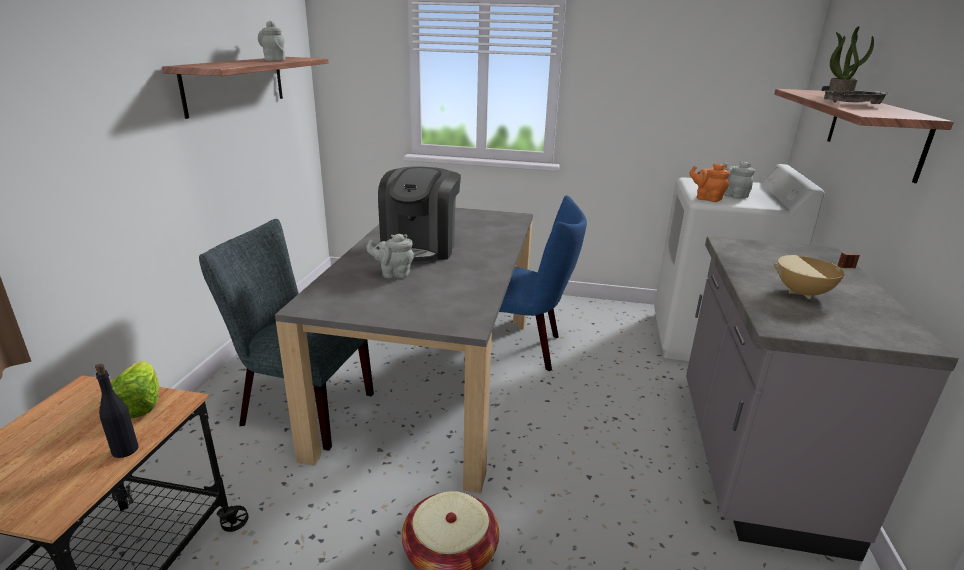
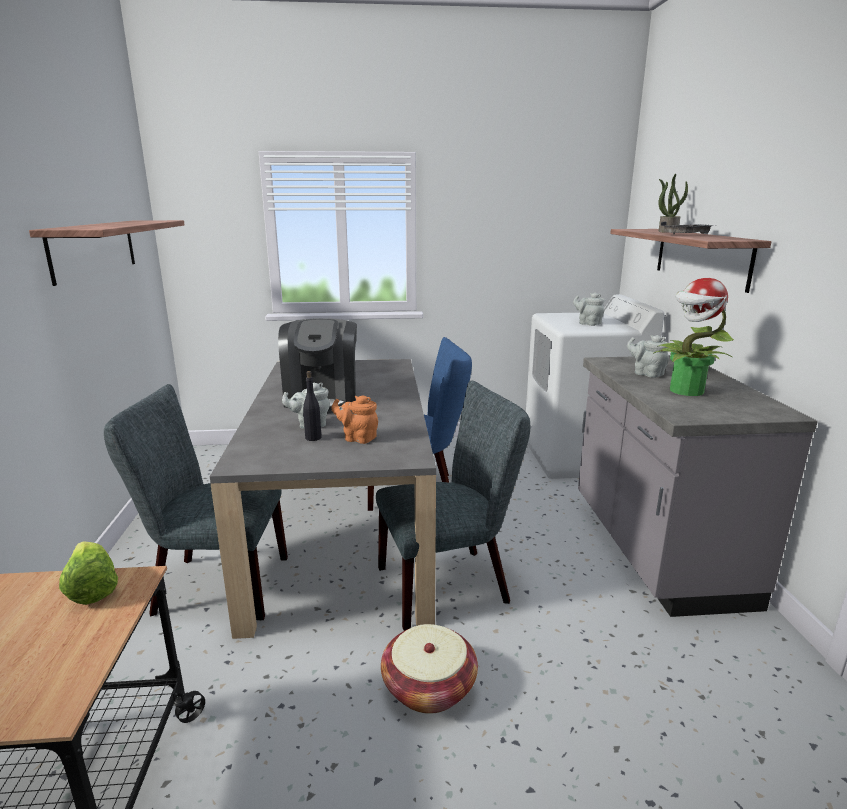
camera: 15 degrees left, 5 degrees down
(125, 450) = (103, 634): black bottle -> black bottle (313, 438)
(274, 60) = (134, 222): grey teapot -> grey teapot (646, 373)
(514, 452) = (451, 584): none -> grey chair
(706, 198) = (569, 327): orange teapot -> orange teapot (357, 438)
(803, 293) = (685, 391): beige cooking pot -> potted plant

